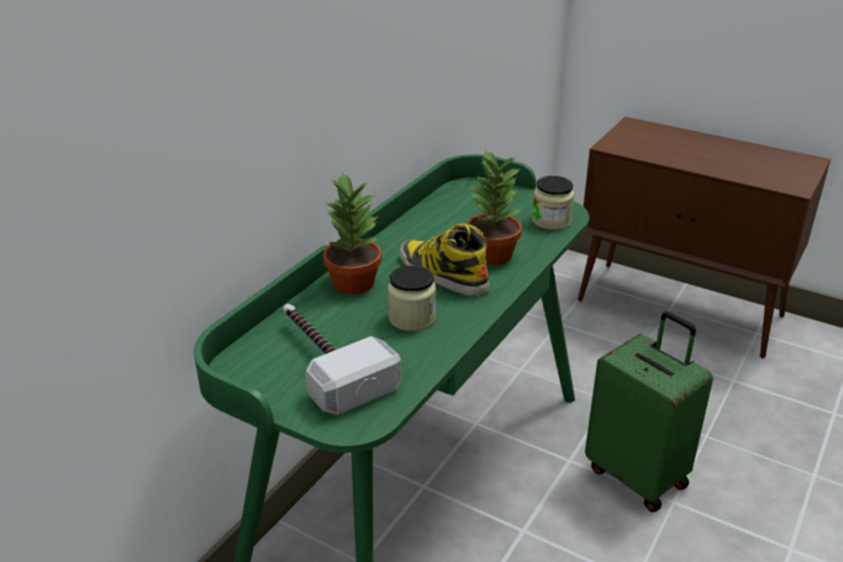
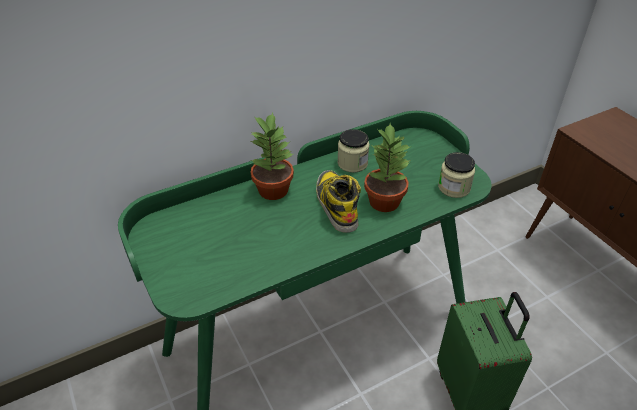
camera: 30 degrees right, 10 degrees up
(326, 362) = (205, 245): hammer -> none
(412, 318) = (285, 233): jar -> jar (352, 163)

